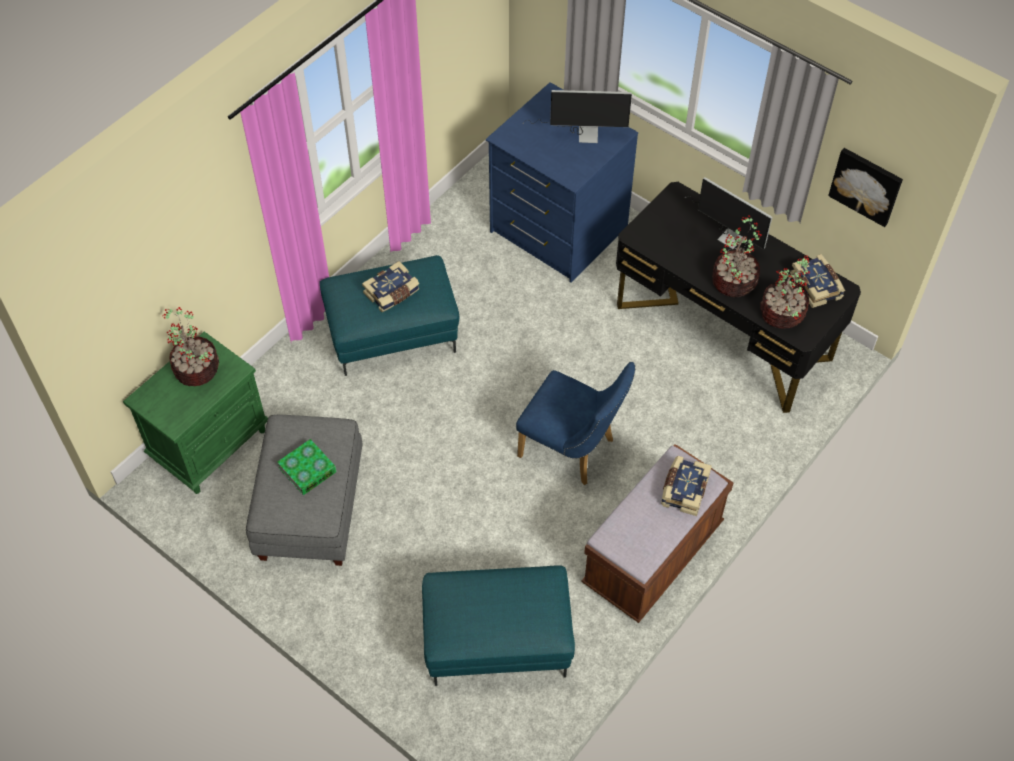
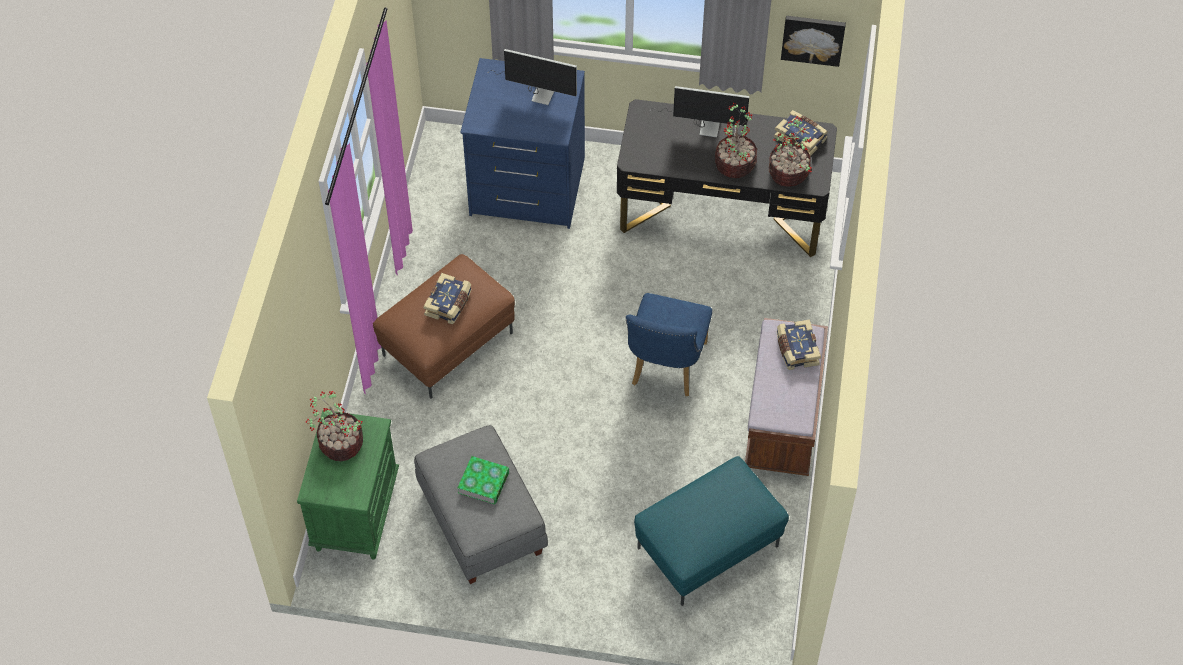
camera: 30 degrees left, 0 degrees up
(393, 334) = (447, 343): turquoise ottoman -> brown ottoman
(572, 451) = (665, 368): blue chair -> blue chair turned 105 degrees clockwise
(580, 132) = (536, 92): monitor -> monitor turned 45 degrees clockwise

